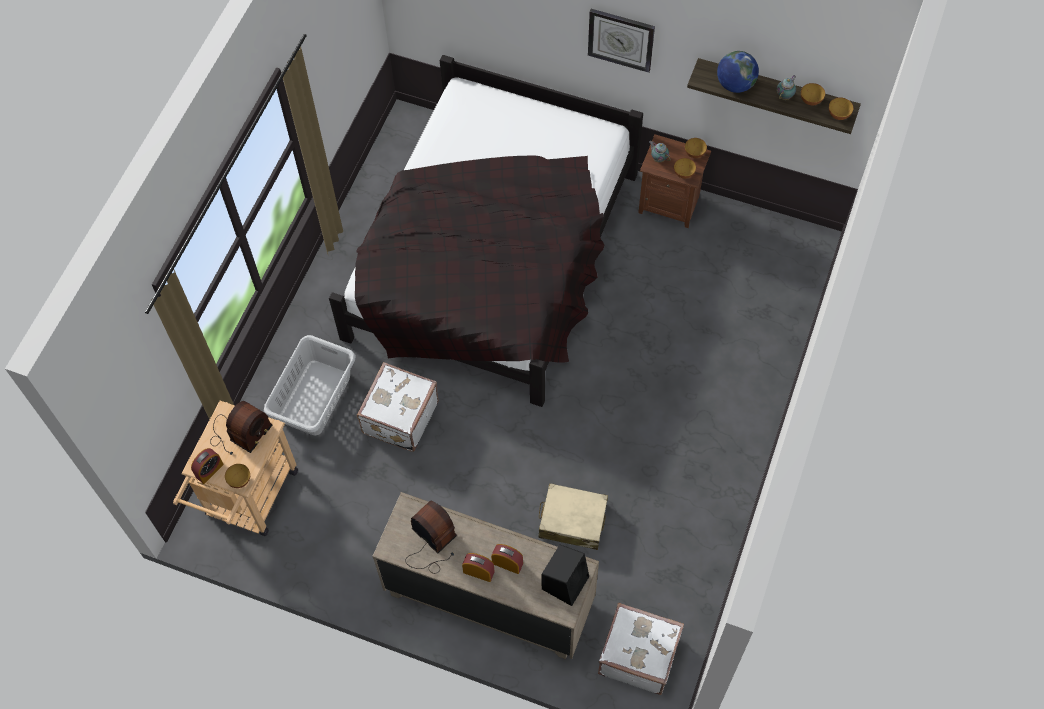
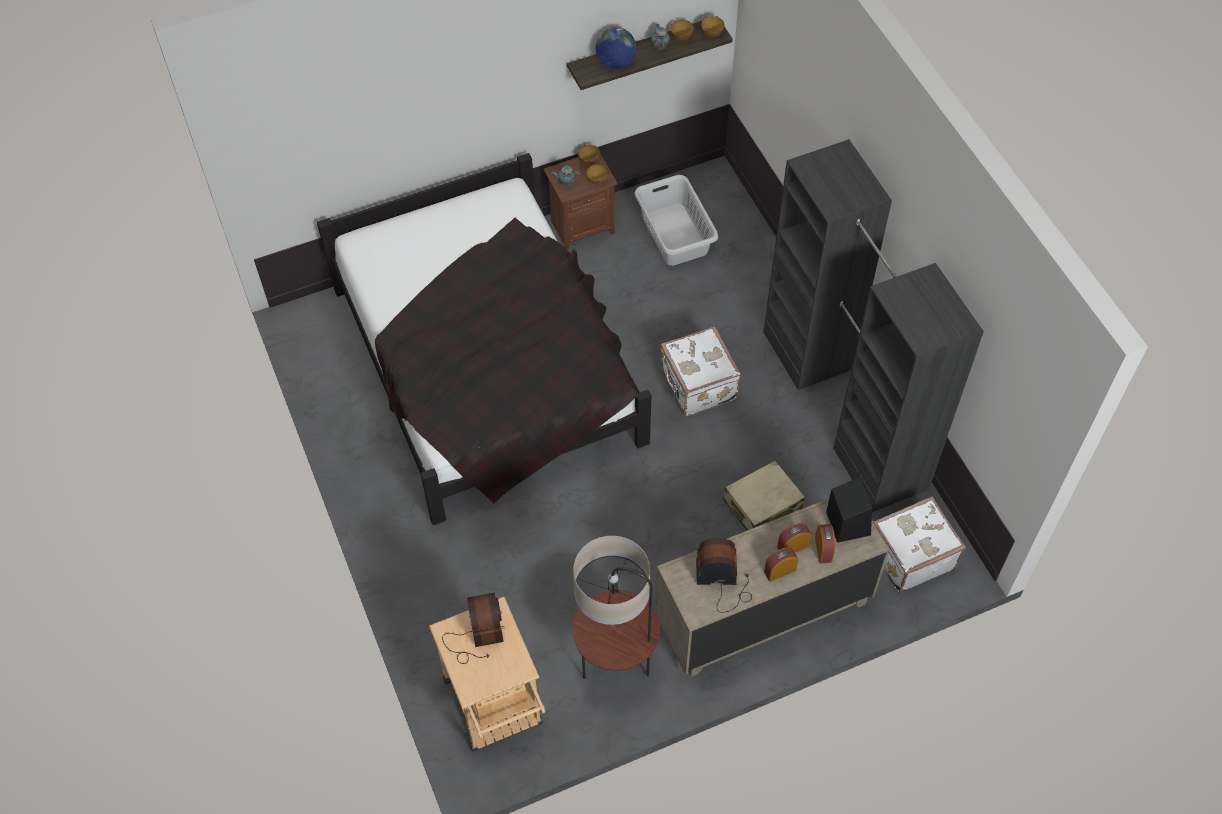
camera: 45 degrees left, 5 degrees down
(209, 470) = (484, 684): alarm clock -> alarm clock (823, 549)
(240, 480) = (519, 670): bowl -> none
(314, 398) = (461, 586): grey laundry basket -> grey laundry basket (674, 235)
(353, 541) = (616, 664): none -> floor lamp
(399, 417) = (548, 543): white suitcase -> white suitcase (697, 385)
(621, 39) = (491, 90): wall clock -> none
(713, 503) = (843, 409): none -> black wardrobe

